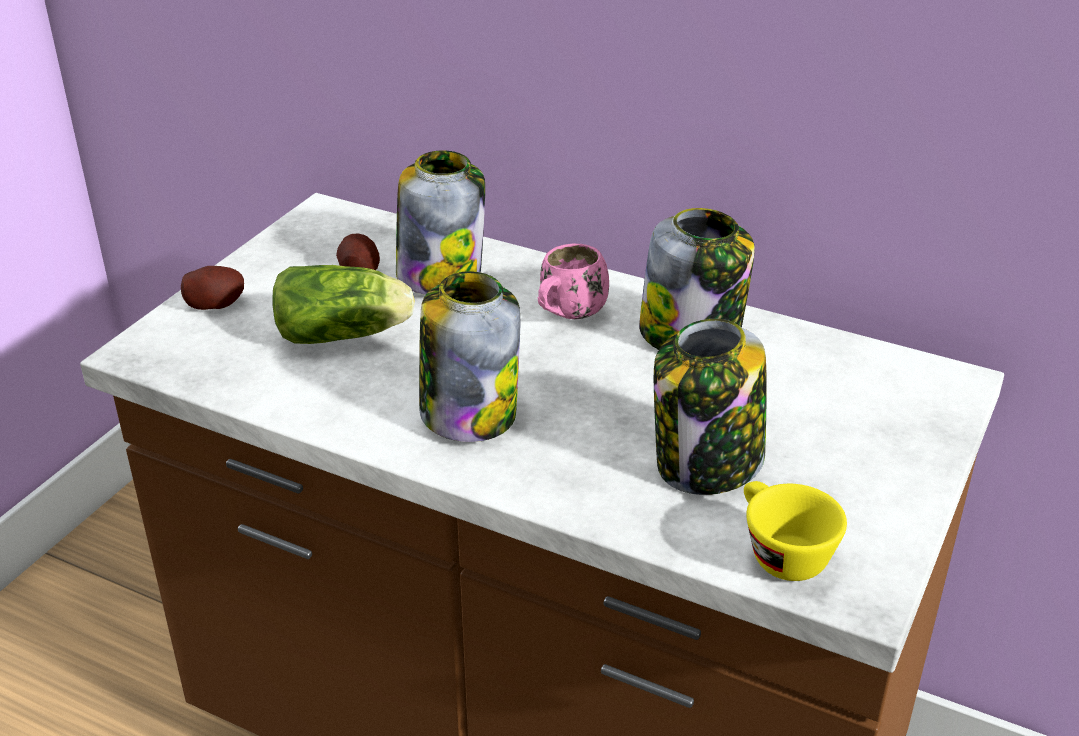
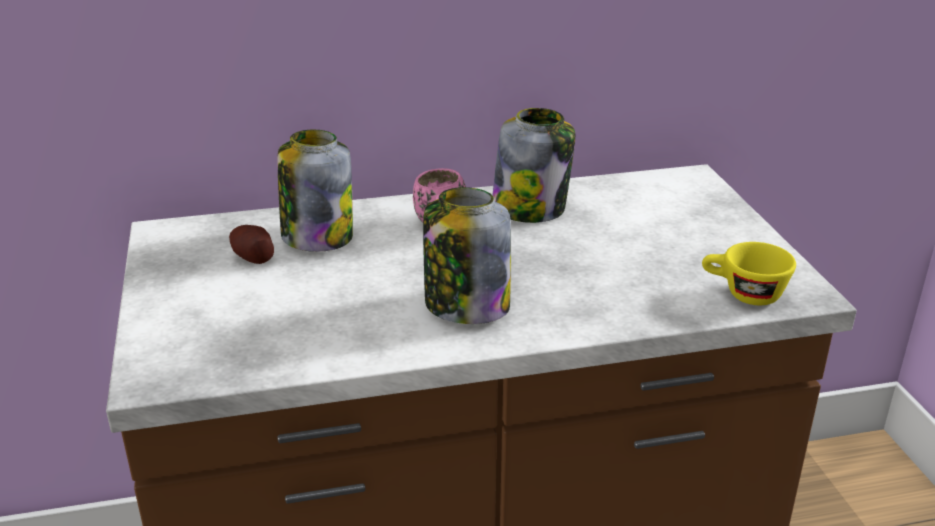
camera: 40 degrees left, 5 degrees down
(216, 304) = (168, 321): potato -> none
(347, 334) = (307, 297): lettuce -> none
(707, 464) = (642, 269): jar -> none

